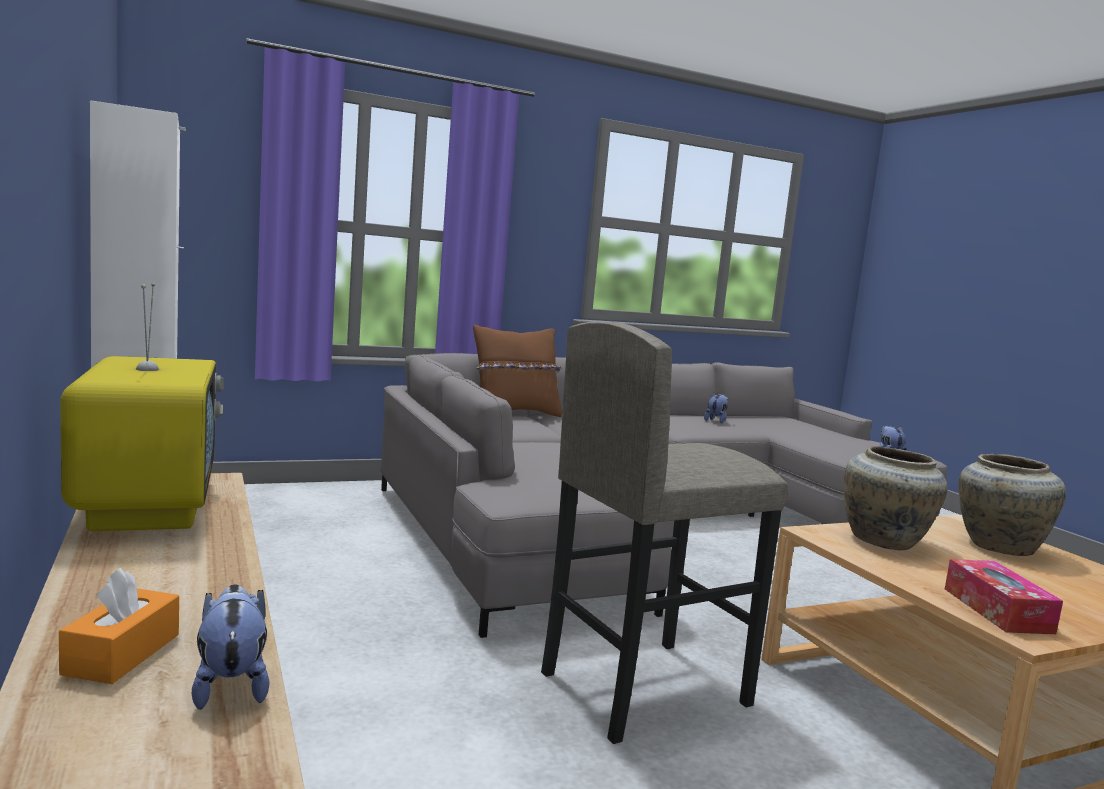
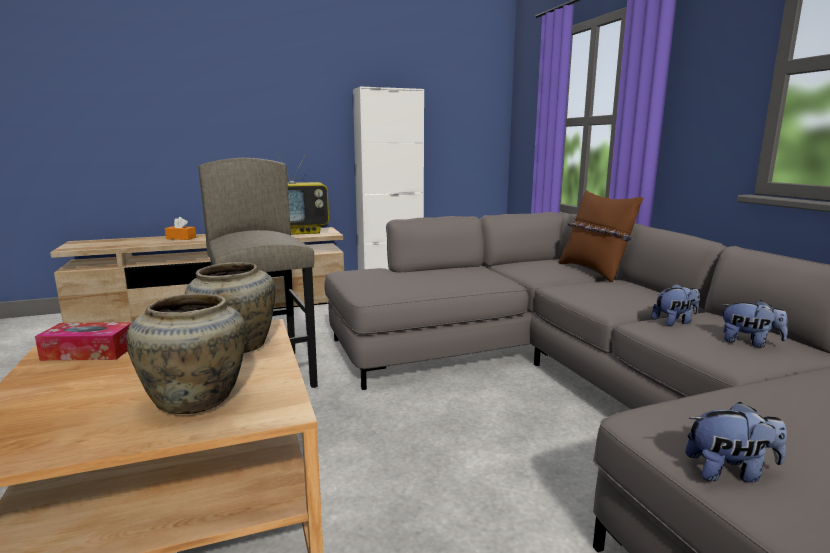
camera: 95 degrees right, 5 degrees up
(231, 685) = (155, 243): plush toy -> plush toy (674, 322)

